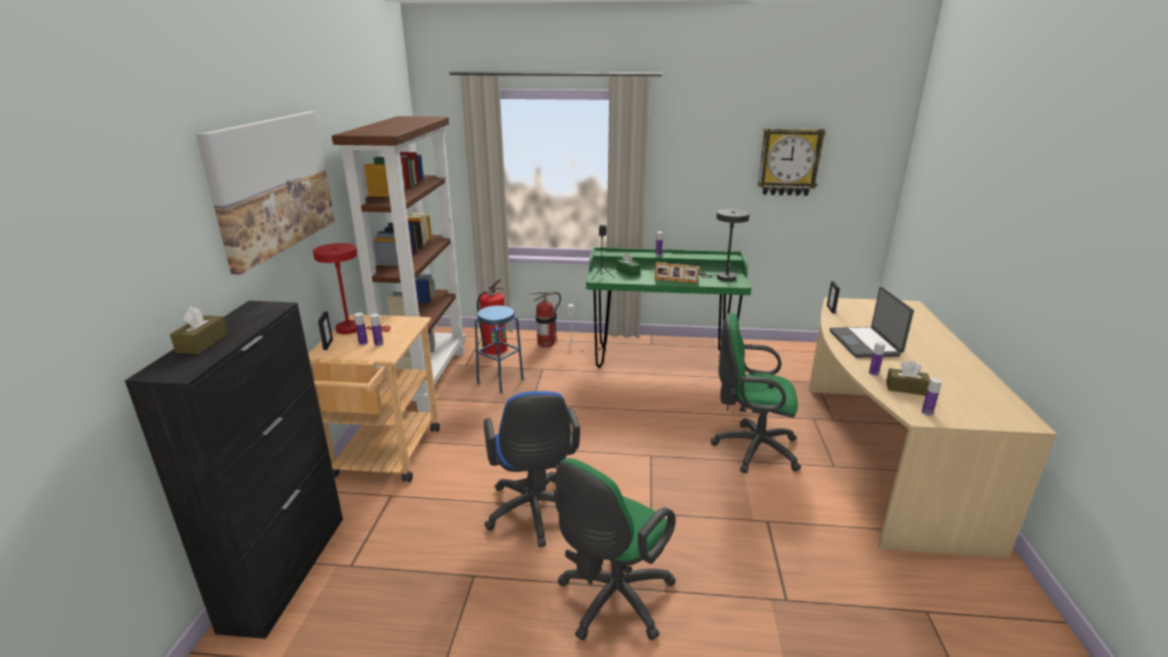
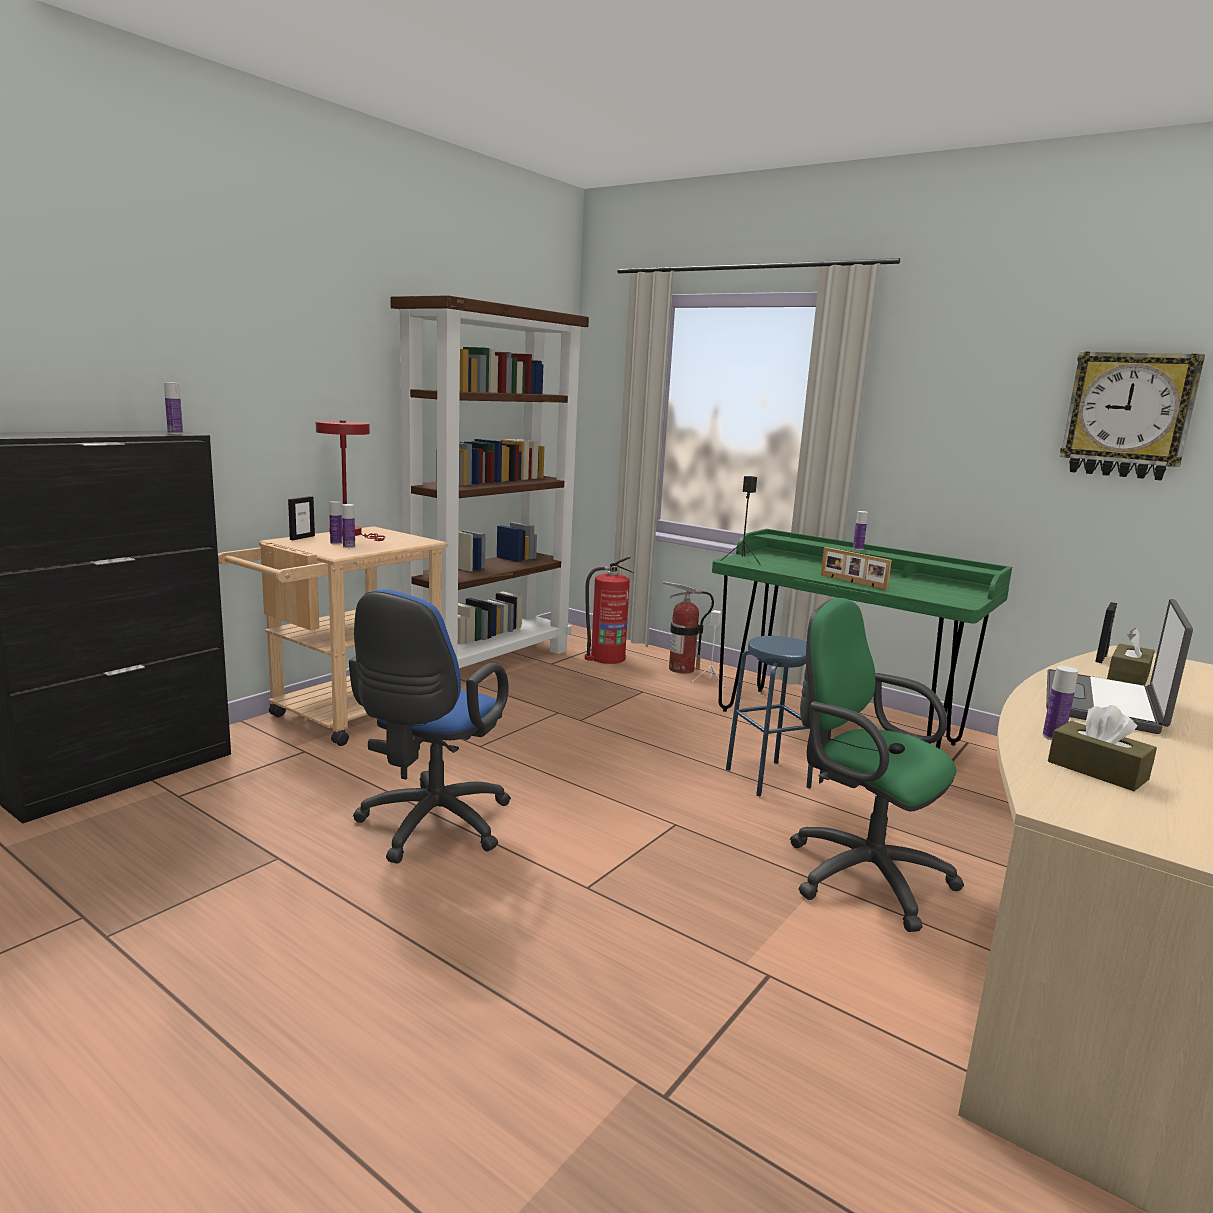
camera: 30 degrees right, 10 degrees down
(202, 343) = (58, 433): brown tissue box -> brown tissue box (1128, 677)
(272, 185) = (268, 320): picture -> none
(500, 381) = (571, 688): blue stool -> blue stool (767, 778)
(611, 601) = (395, 961): green office chair -> none
(628, 272) = (791, 563): green tissue box -> none
(722, 278) = (941, 593): grey table lamp -> none
(927, 413) = (1089, 809): bottle -> bottle (175, 433)

